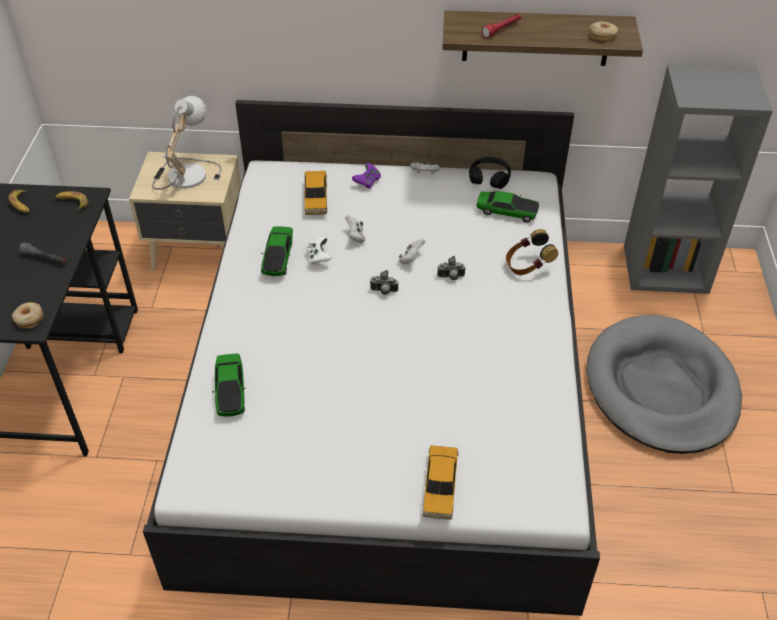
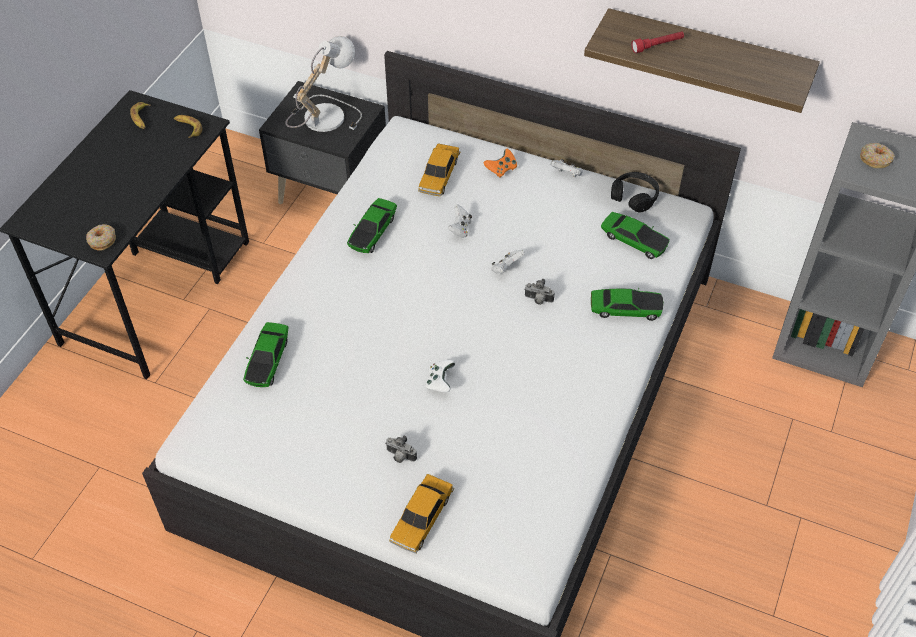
camera: 20 degrees right, 5 degrees up
(45, 259) = (140, 182): grey flashlight -> none
(200, 253) = (332, 196): beige nightstand -> black nightstand
(318, 257) = (412, 242): white game controller -> white game controller (440, 382)
(367, 182) = (501, 169): purple game controller -> orange game controller
(383, 291) = (461, 297): camera -> camera (400, 456)
(527, 266) = (625, 309): headphones -> toy car
(602, 35) = (767, 77): donut -> donut (875, 159)
(661, 388) = (750, 479): grey dog bed -> none

